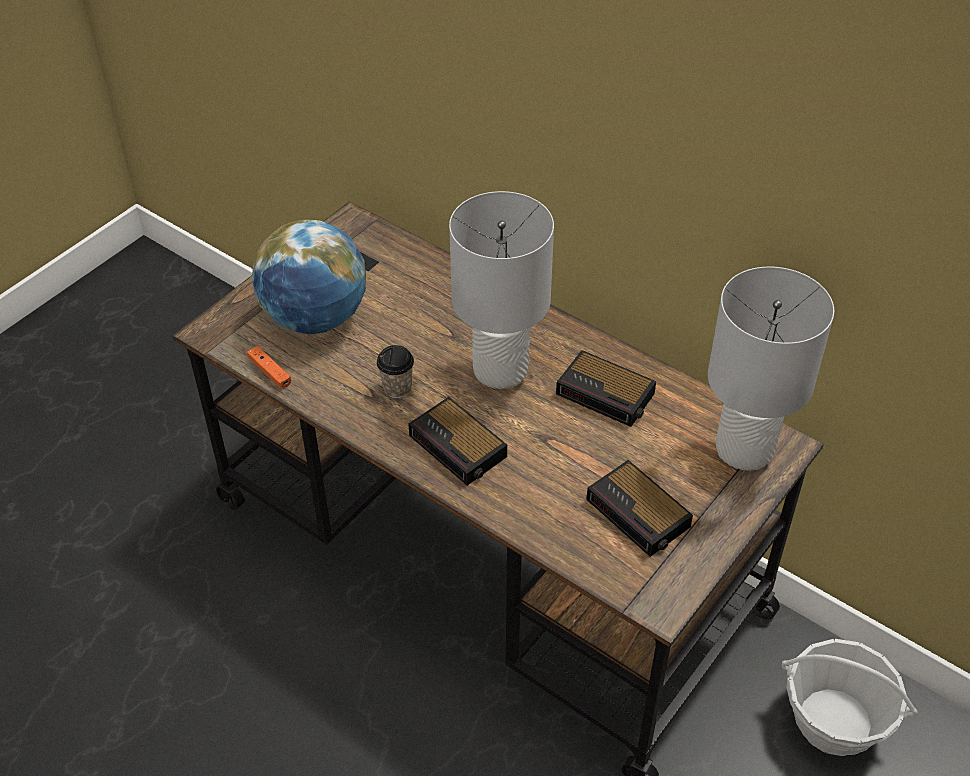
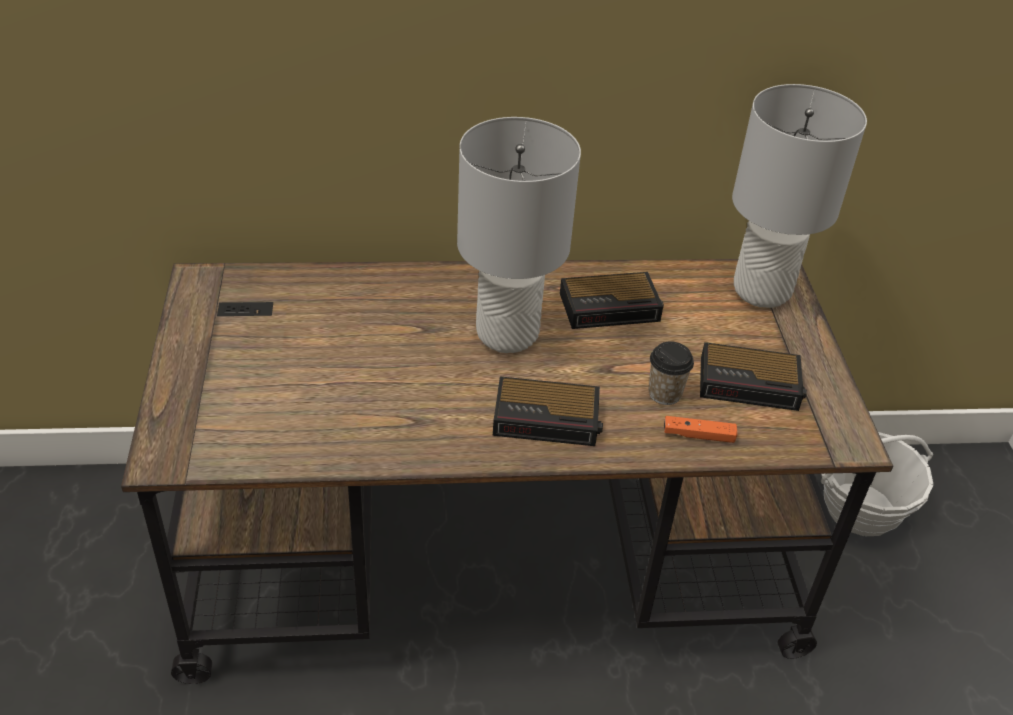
camera: 45 degrees left, 5 degrees down
(269, 372) = (282, 459): orange game controller -> orange game controller (698, 435)
(315, 318) = (270, 384): globe -> none
(397, 388) = (430, 401): cup -> cup (664, 393)

